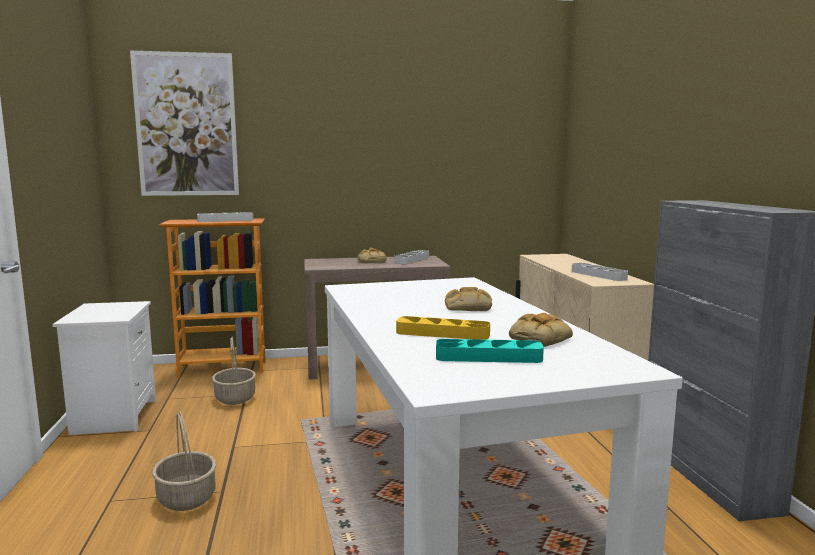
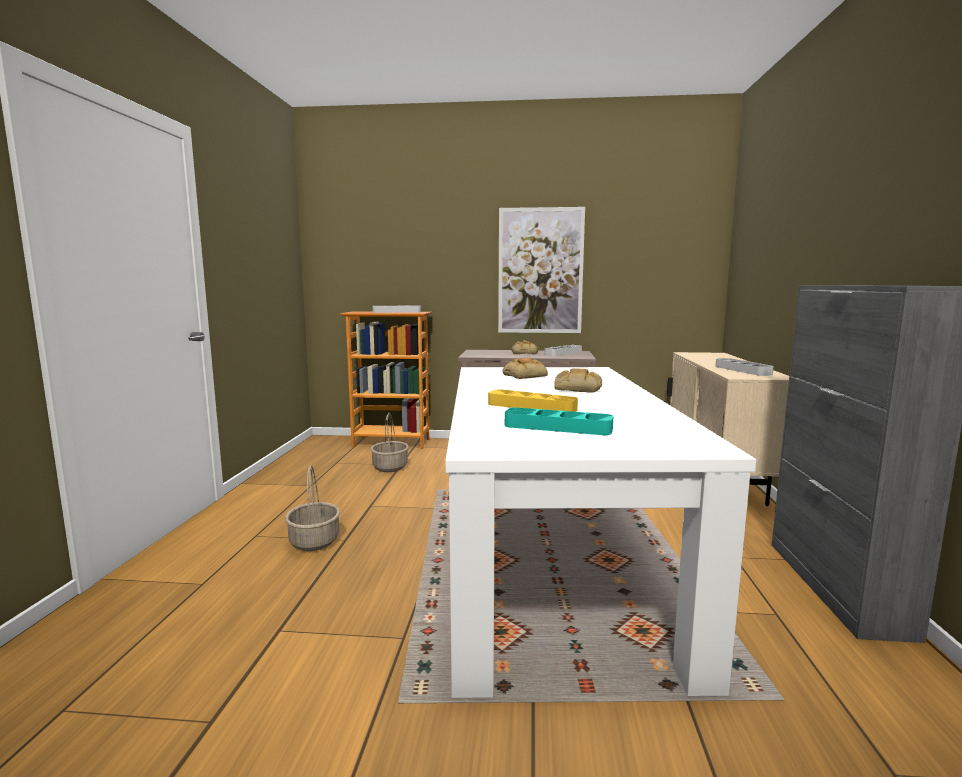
camera: 15 degrees right, 0 degrees up
(114, 416) = (289, 472): white nightstand -> none
(186, 125) = (369, 229): picture -> picture (540, 271)
(539, 338) = (626, 416): bread -> bread (524, 376)

